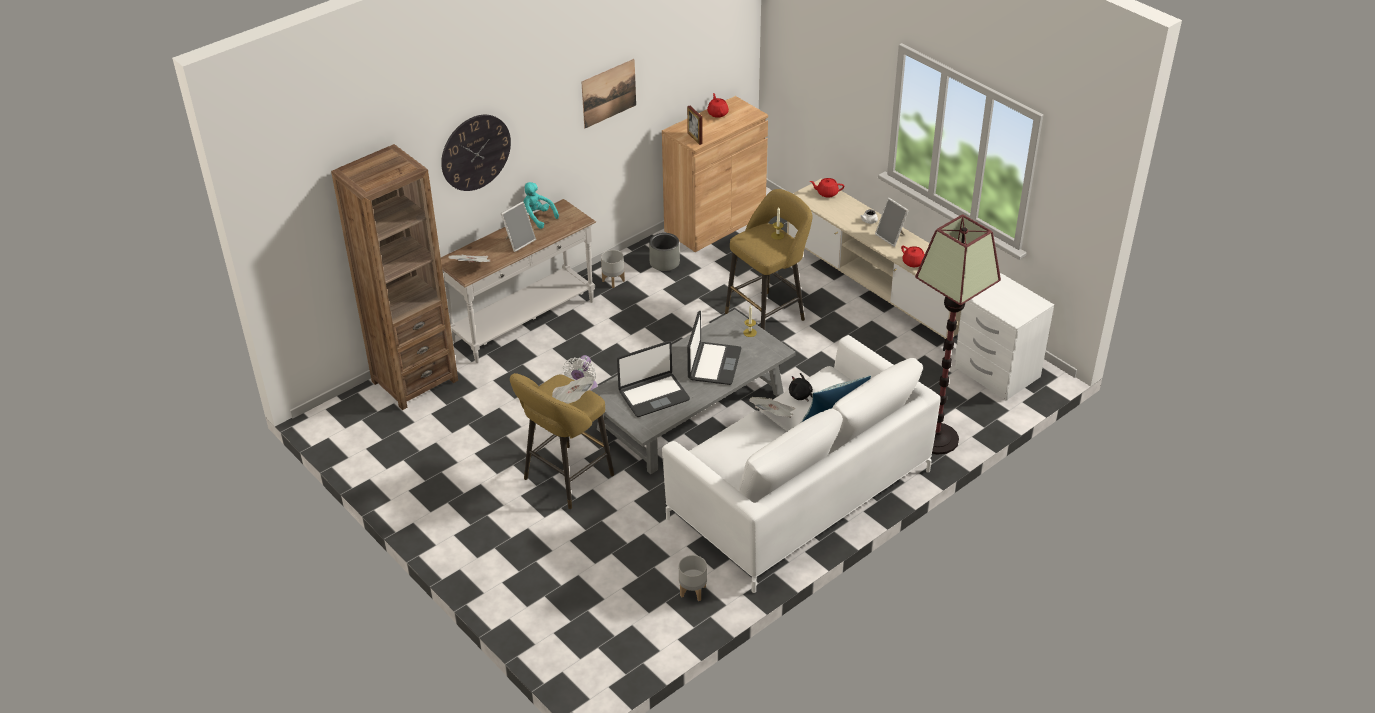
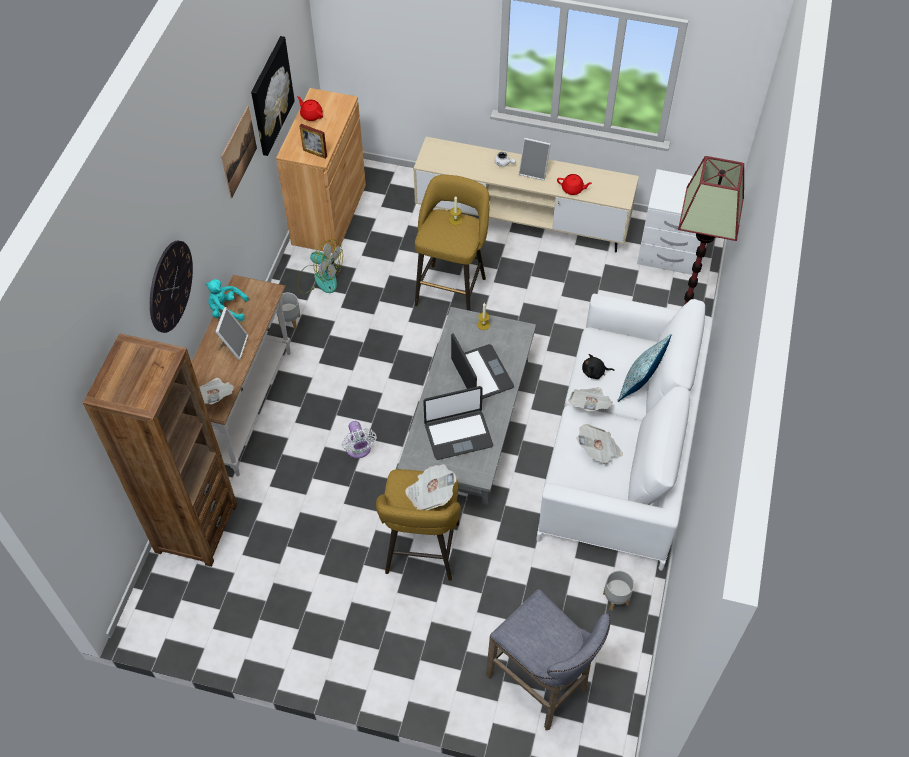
camera: 35 degrees left, 15 degrees up
(572, 615) = (541, 685): none -> grey stool
(653, 395) = (458, 434): laptop -> laptop turned 45 degrees clockwise
(665, 263) = (320, 278): grey planter -> fan
(672, 70) = (270, 96): none -> picture
(748, 449) = (598, 451): none -> newspaper
(827, 193) = (443, 150): red teapot -> none

